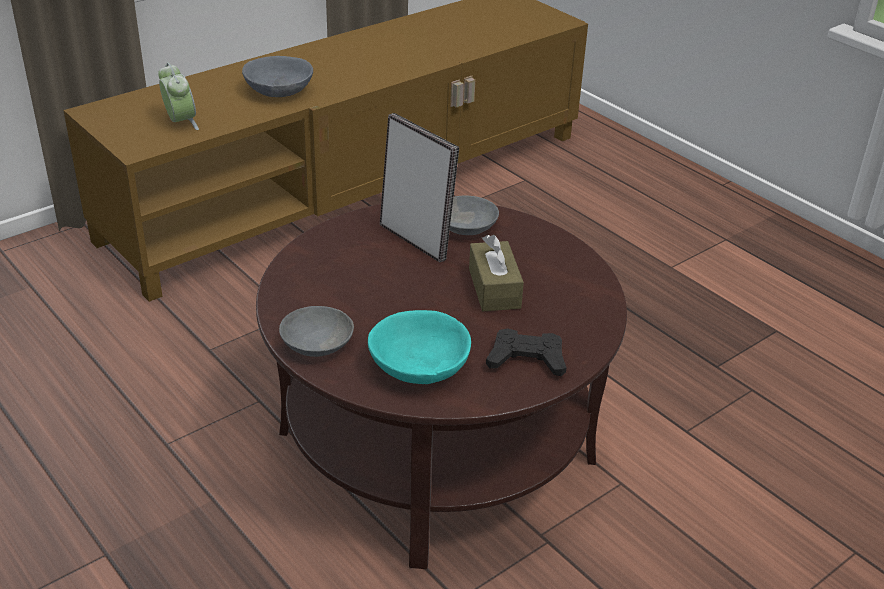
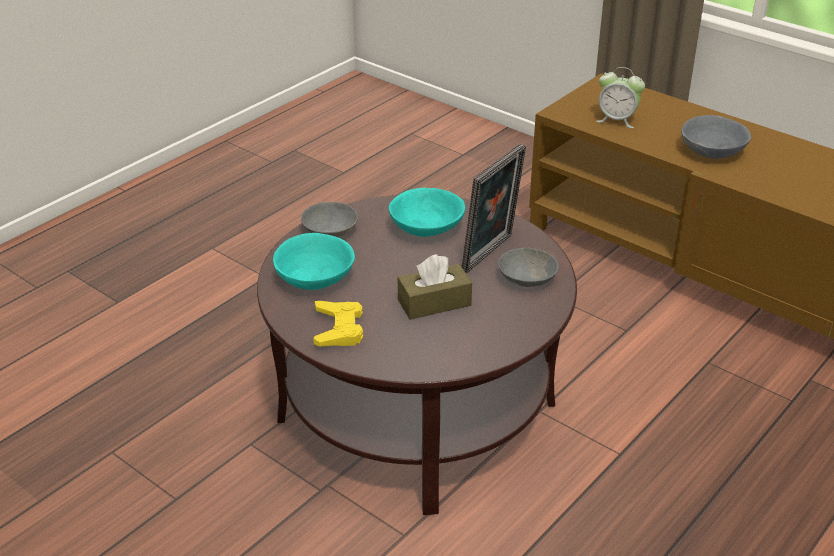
camera: 80 degrees right, 0 degrees up
(180, 123) = (617, 120): alarm clock -> alarm clock turned 60 degrees clockwise
(346, 273) = (426, 228): none -> turquoise bowl
(526, 359) = (338, 329): black game controller -> yellow game controller

